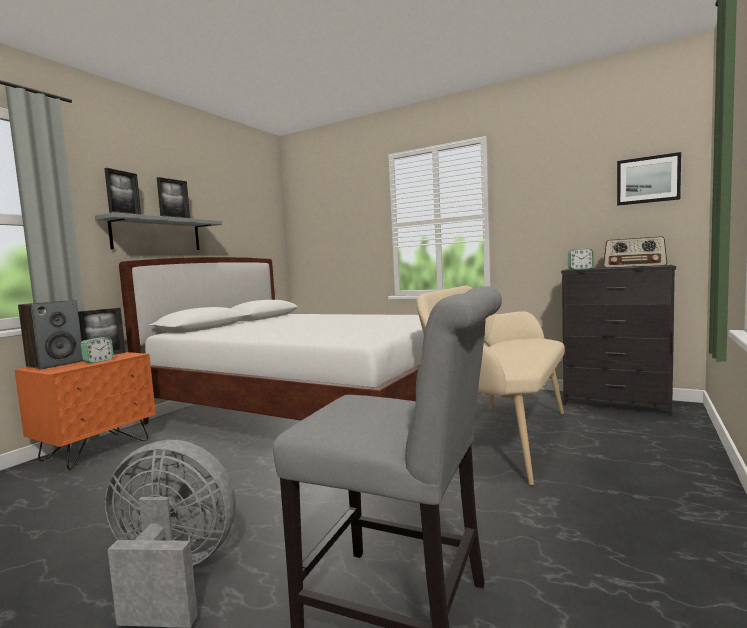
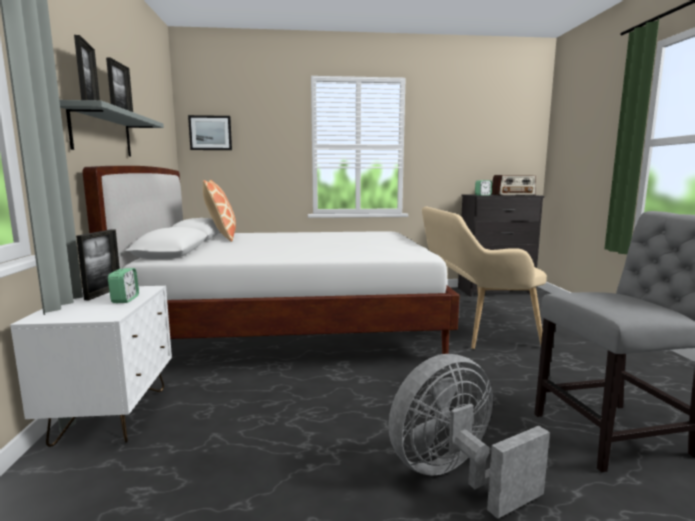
camera: 35 degrees left, 5 degrees up
(55, 364) = (64, 310): speaker -> none
(96, 450) = (112, 415): orange nightstand -> white nightstand
(278, 317) = (222, 237): none -> pillow
(647, 180) = (515, 133): picture -> picture (210, 133)

